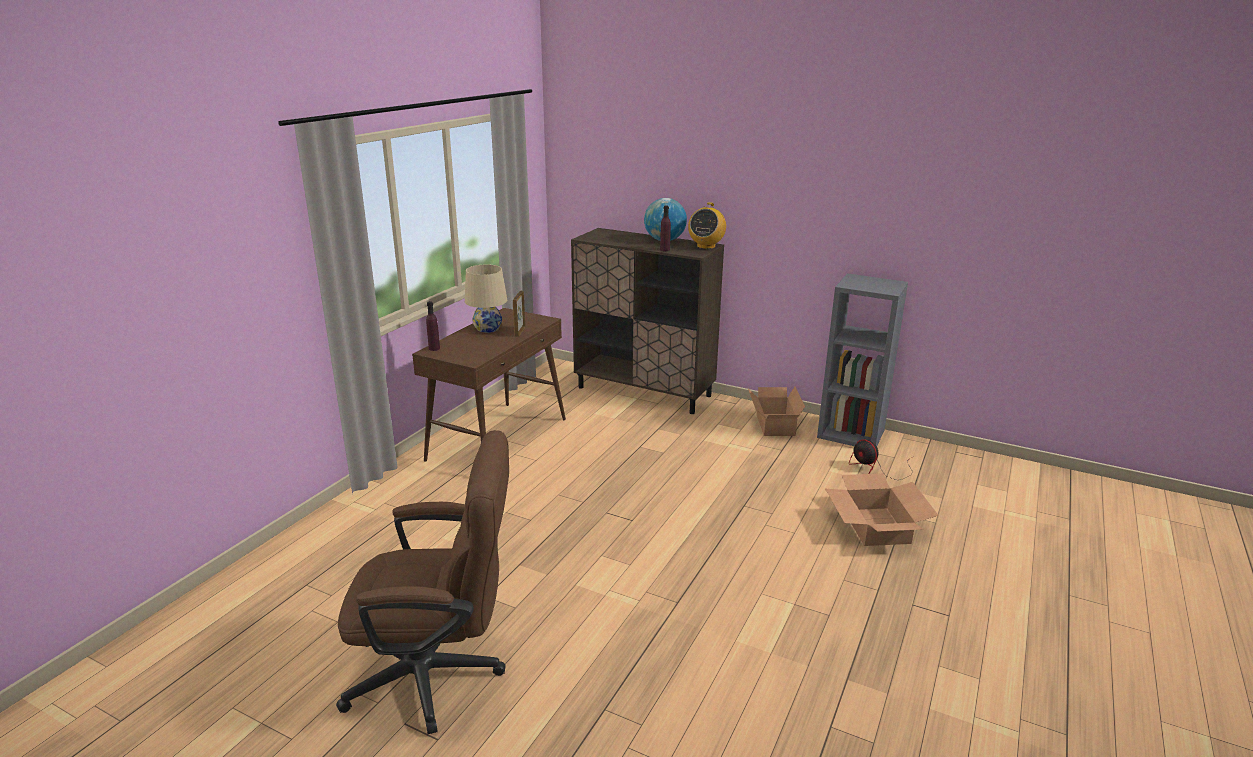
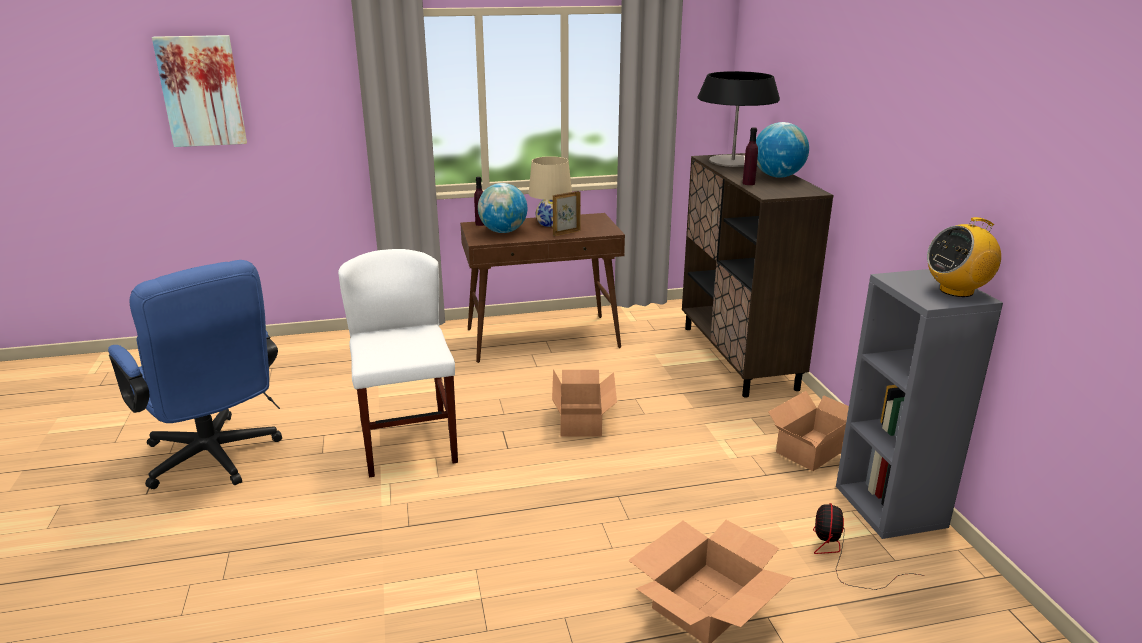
camera: 50 degrees right, 0 degrees up
(130, 279) = (201, 91): none -> picture
(439, 674) = (216, 460): brown office chair -> blue office chair
(470, 347) = (503, 231): none -> globe
(562, 559) = (408, 443): none -> white chair
(608, 236) = (733, 161): none -> table lamp
(637, 476) = (583, 419): none -> cardboard box
(706, 246) = (804, 191): radio -> radio (956, 291)

